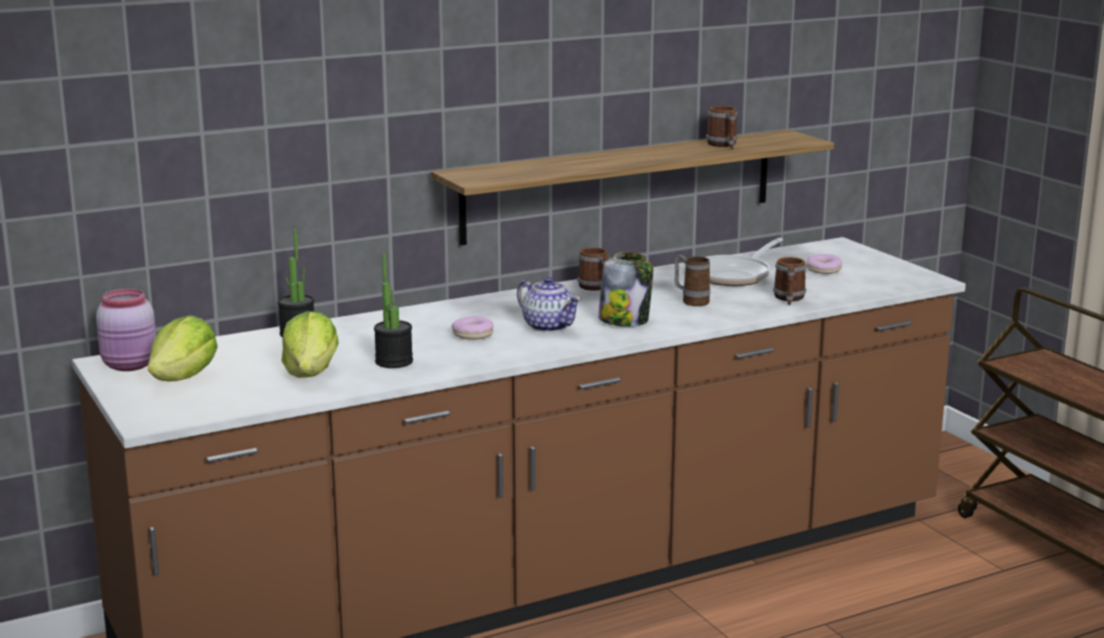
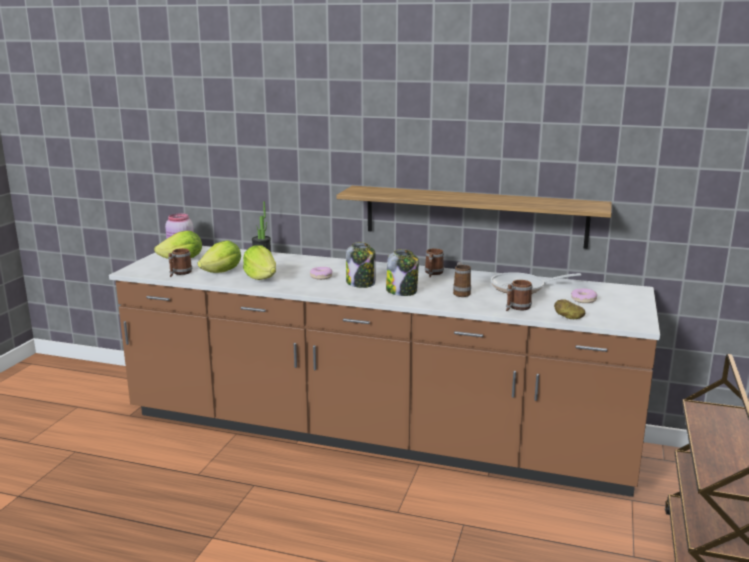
camera: 45 degrees right, 0 degrees up
(394, 362) = (261, 277): potted plant -> lettuce
(548, 326) = (361, 283): teapot -> jar
(723, 145) = (536, 201): mug -> mug (179, 273)
(859, 293) = (568, 317): none -> potato

